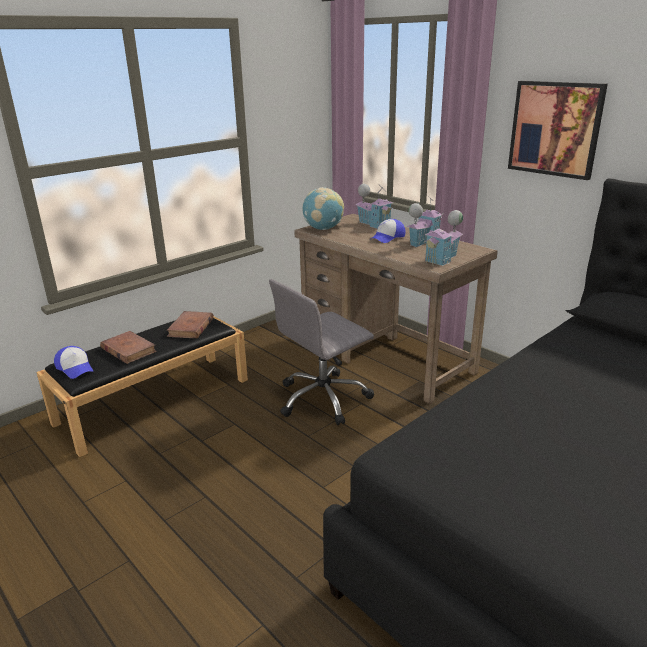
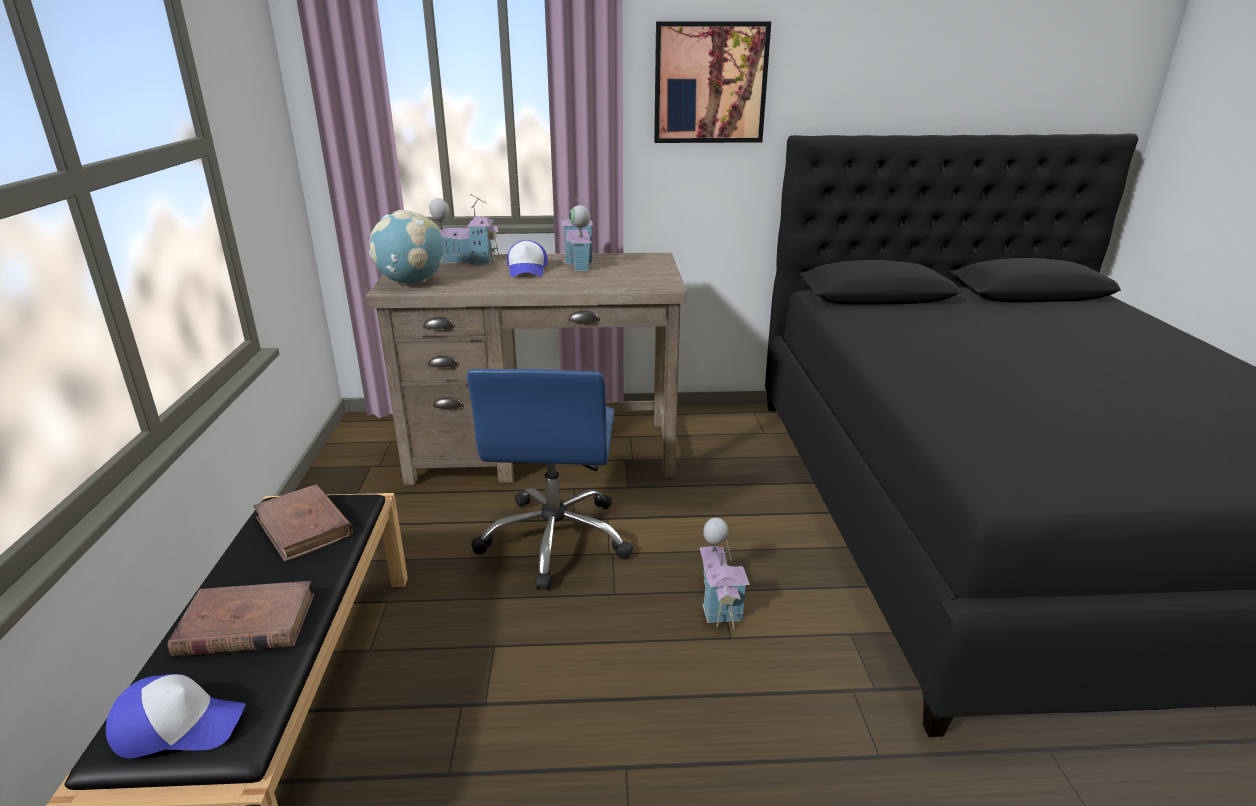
camera: 50 degrees left, 0 degrees up
(323, 399) = (555, 540): grey office chair -> blue office chair
(443, 259) = (648, 274): toy house -> toy house (719, 601)

